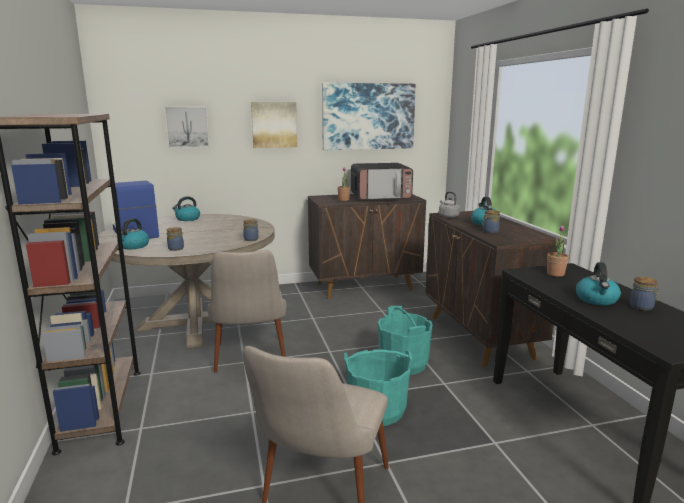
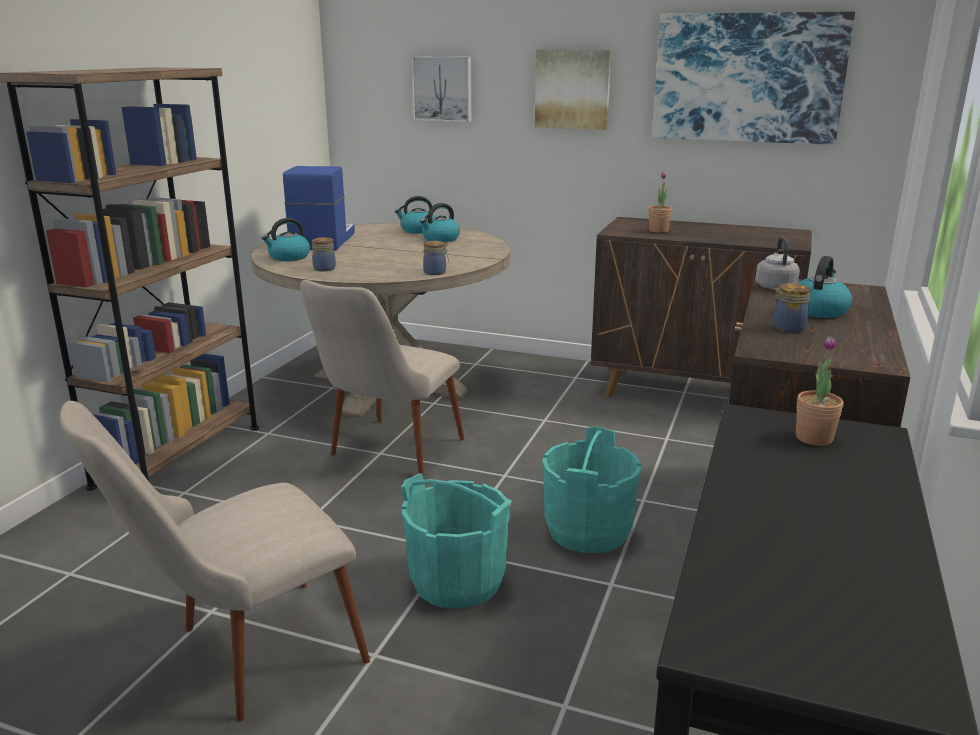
camera: 35 degrees right, 5 degrees up
(381, 197) = (735, 234): microwave -> none
(597, 300) = (786, 507): kettle -> kettle (440, 239)
(642, 307) = (856, 551): jar -> none

